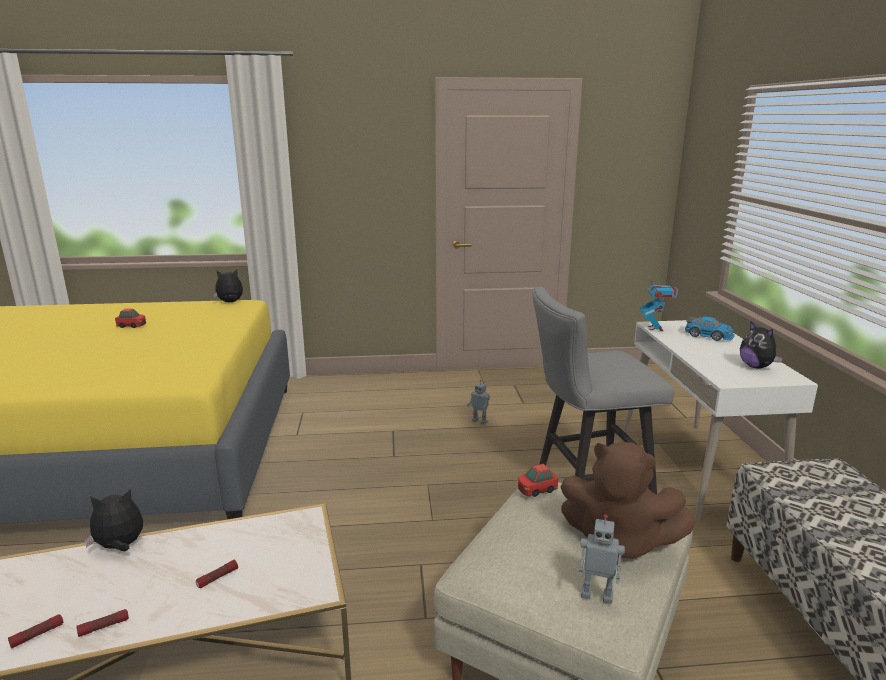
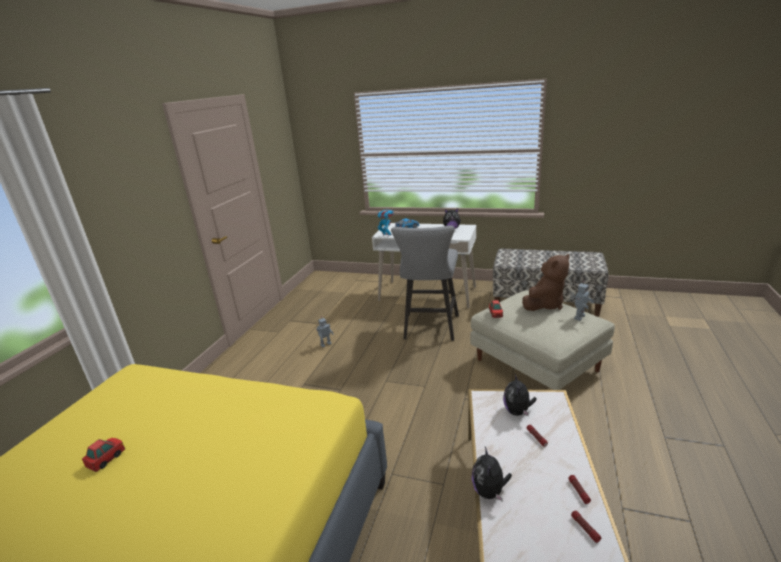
camera: 65 degrees left, 5 degrees up
(230, 302) = (115, 382): plush toy -> plush toy (518, 411)

